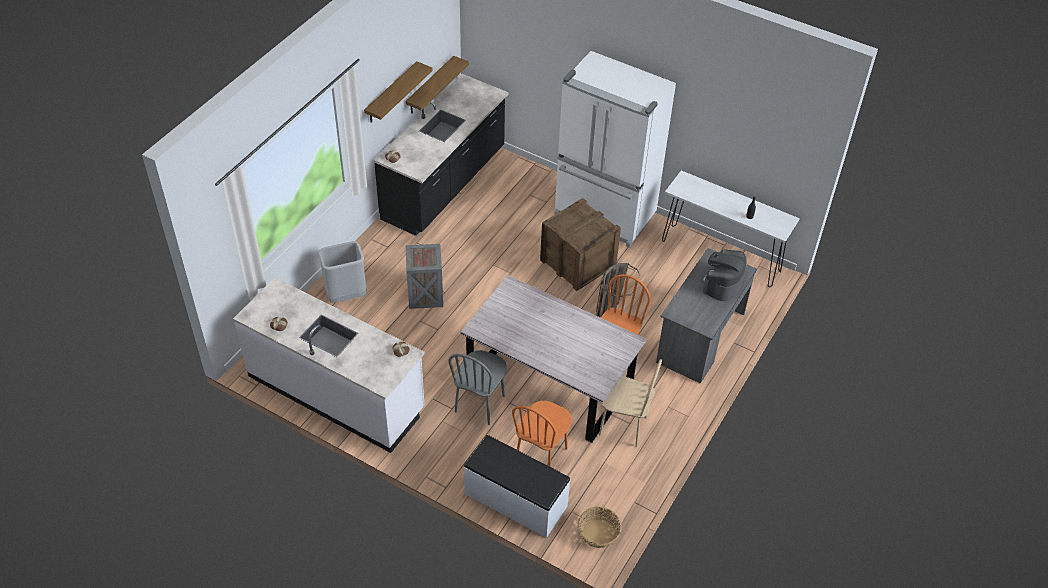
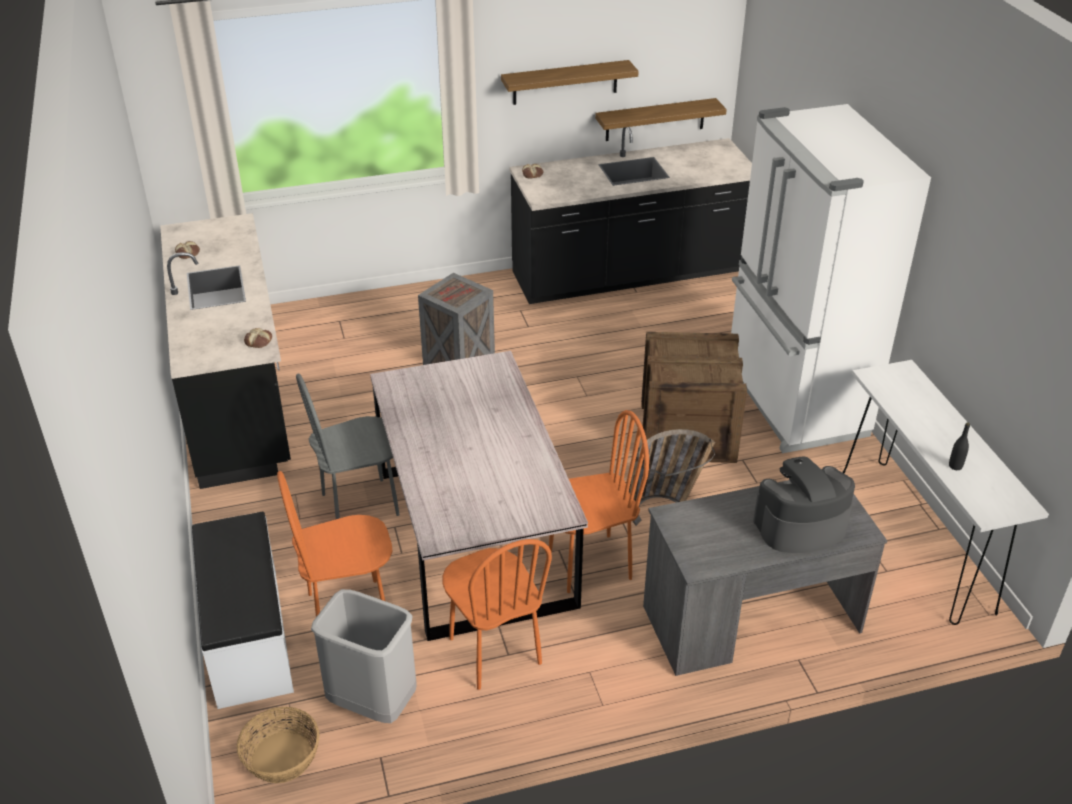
camera: 45 degrees right, 10 degrees down
(336, 392) = (237, 397): white counter -> black counter
(346, 295) = (378, 318): grey trash can -> grey trash can (373, 703)
(623, 426) = (494, 651): beige chair -> orange chair

